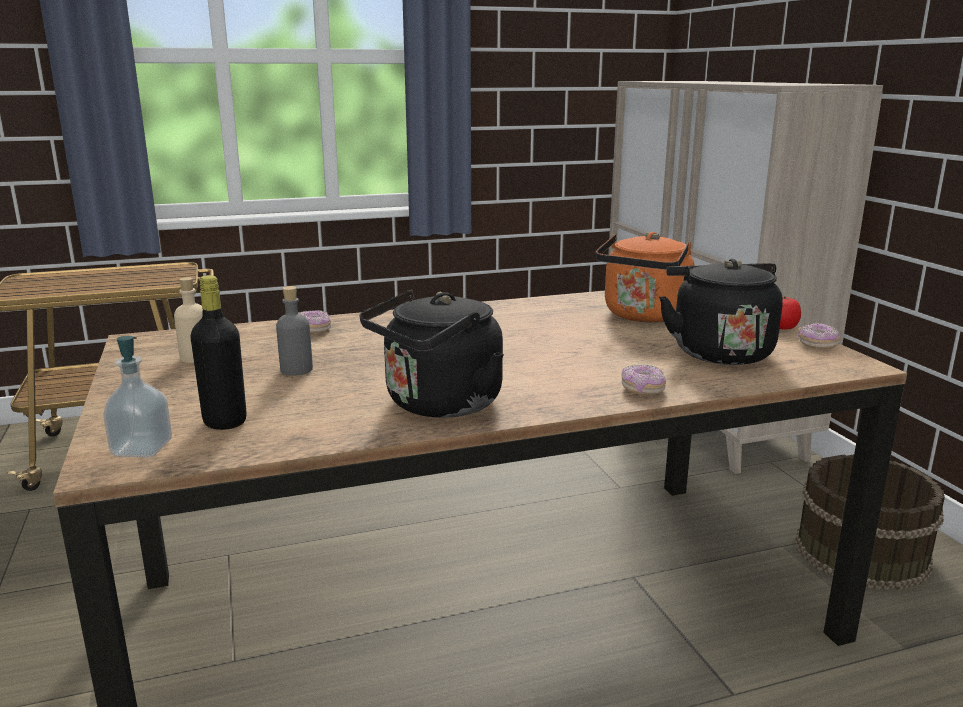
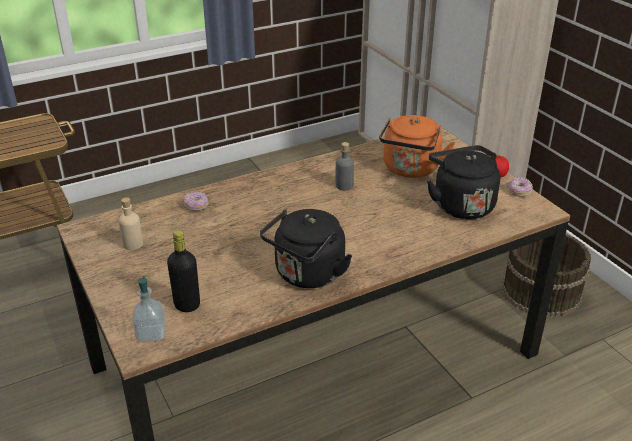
camera: 10 degrees left, 15 degrees up
(296, 370) = (205, 250): grey bottle -> grey bottle (344, 185)
(642, 390) = (422, 248): donut -> none

